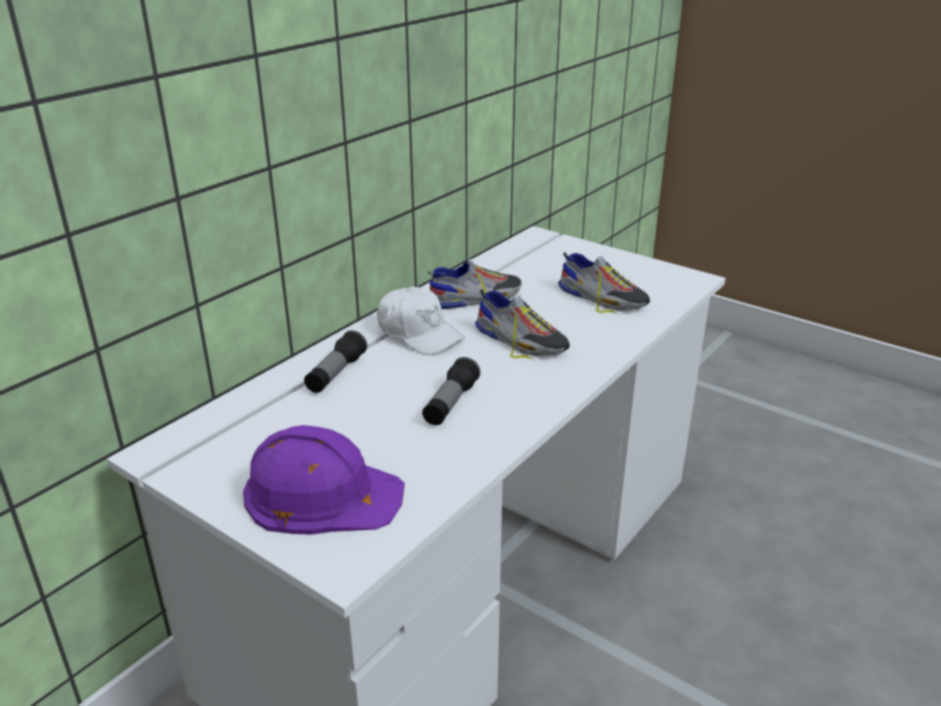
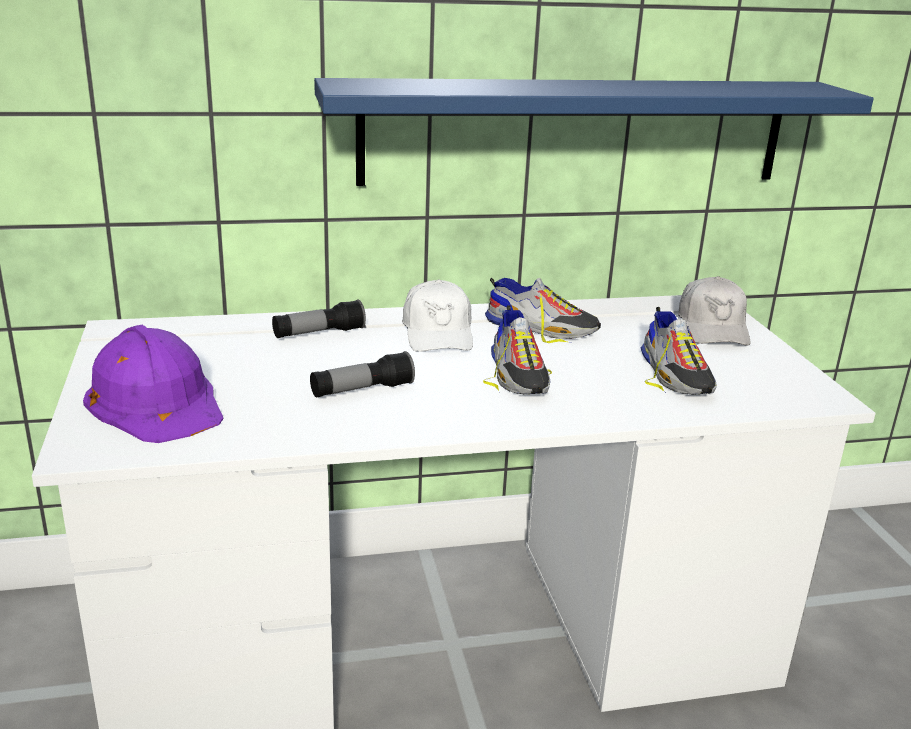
camera: 40 degrees right, 5 degrees down
(441, 127) = (576, 131): none -> blue shelf
(569, 254) = (713, 328): none -> white cap

